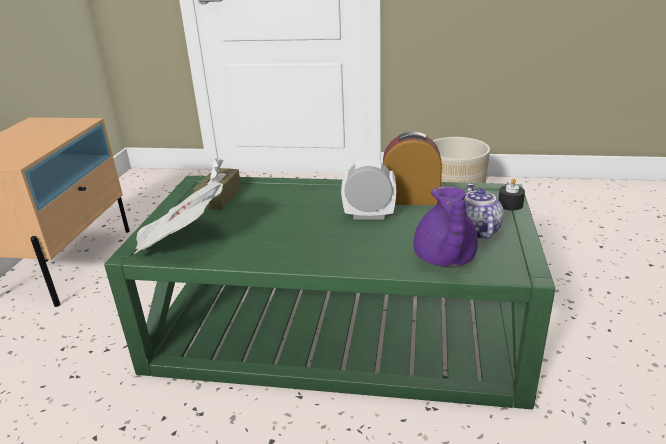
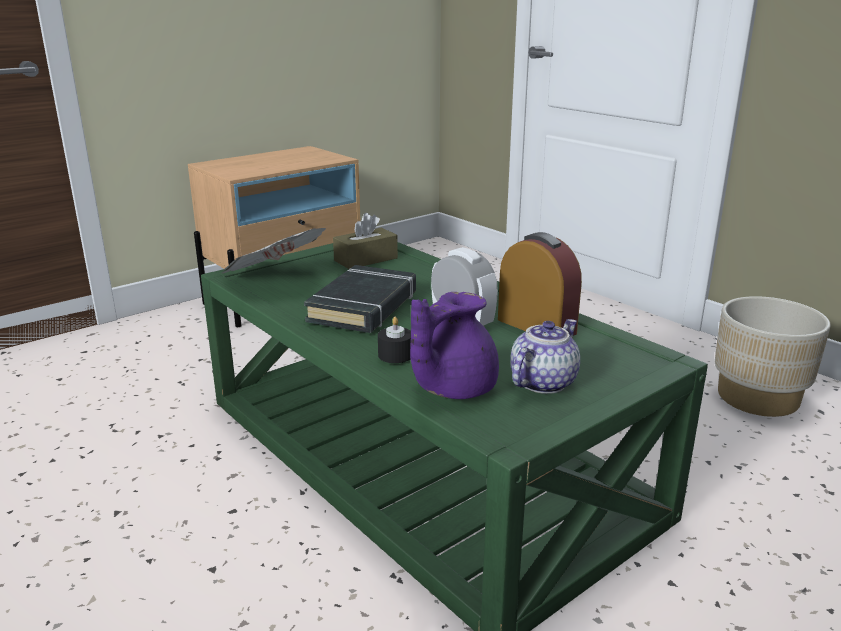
camera: 40 degrees right, 5 degrees down
(290, 232) = (364, 307): none -> black book
(510, 204) = (640, 376): black candle -> black candle (395, 355)

